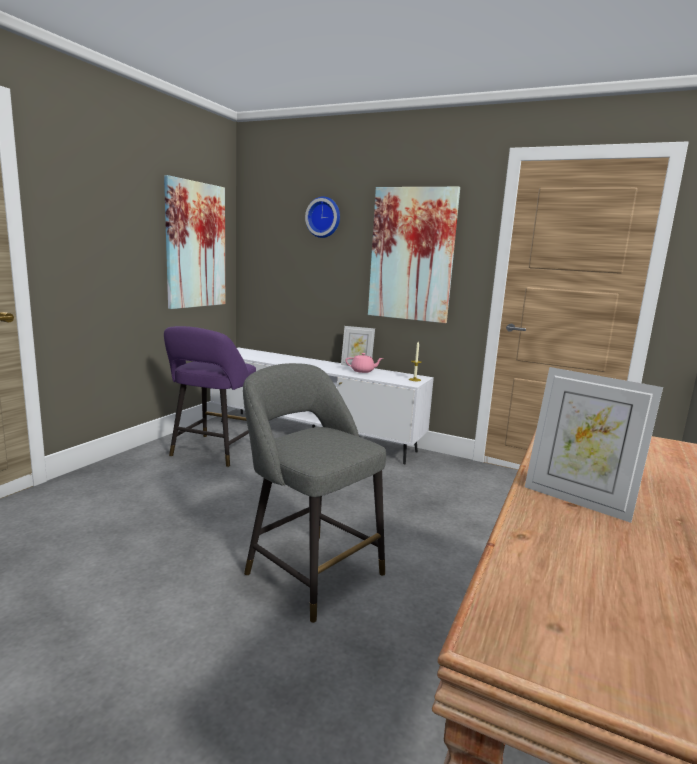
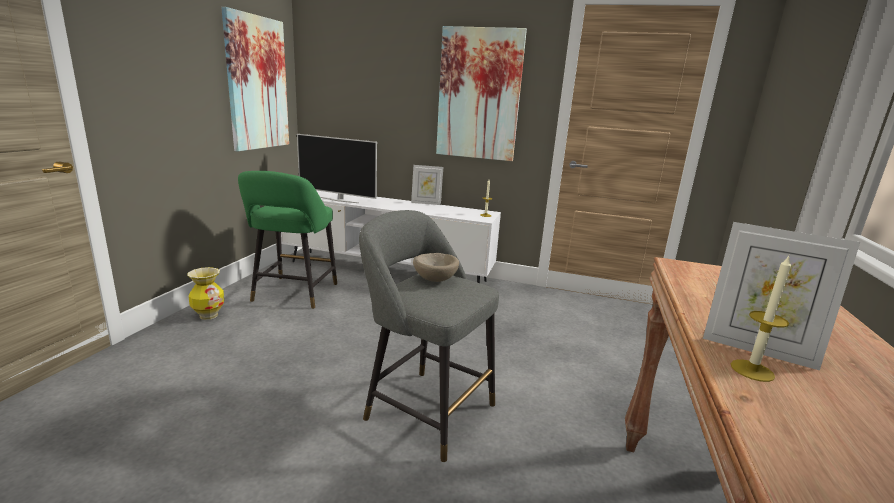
camera: 10 degrees left, 5 degrees up
(127, 466) = (209, 316): none -> vase
(212, 452) = (293, 294): purple stool -> green stool
(268, 360) = (339, 200): none -> television
(322, 433) = (435, 279): none -> beige bowl
(324, 217) = (389, 56): wall clock -> none
(363, 371) = (434, 208): pink teapot -> none
(552, 516) = (752, 370): none -> candle

